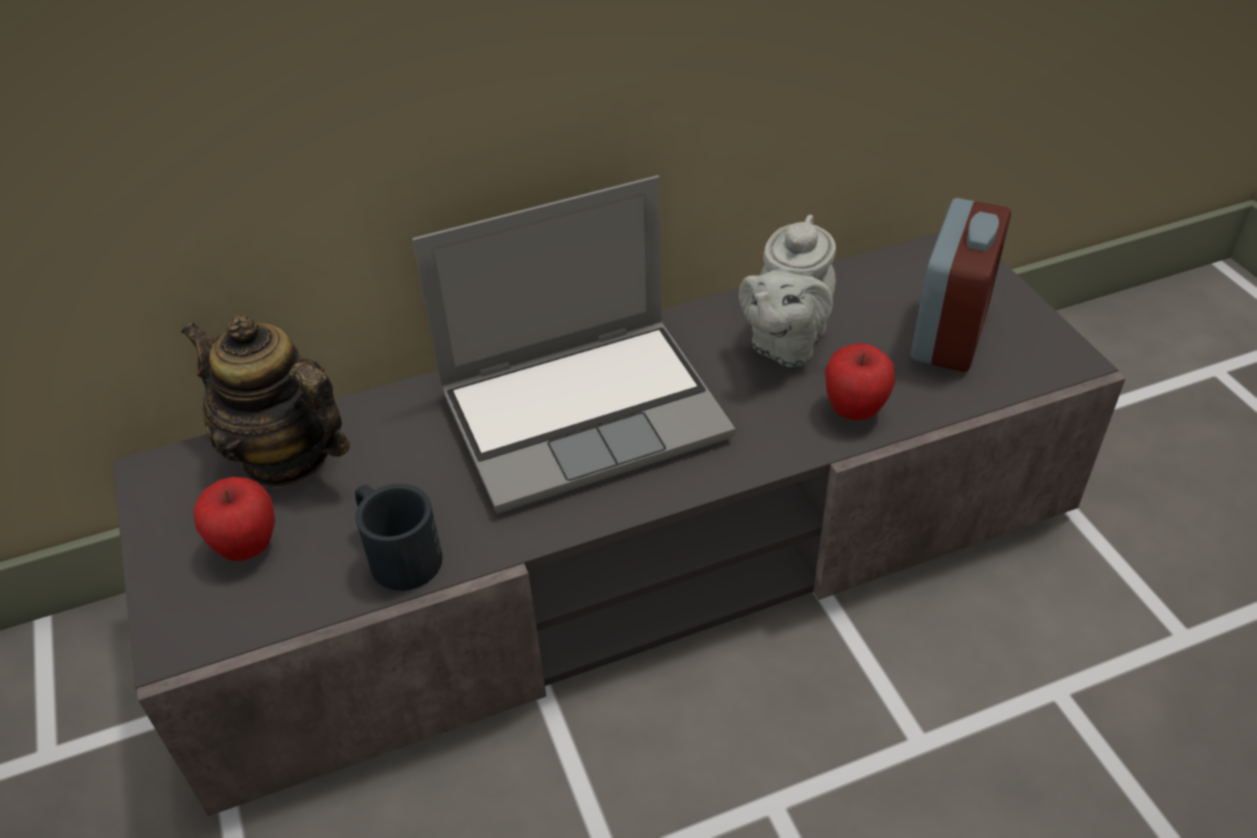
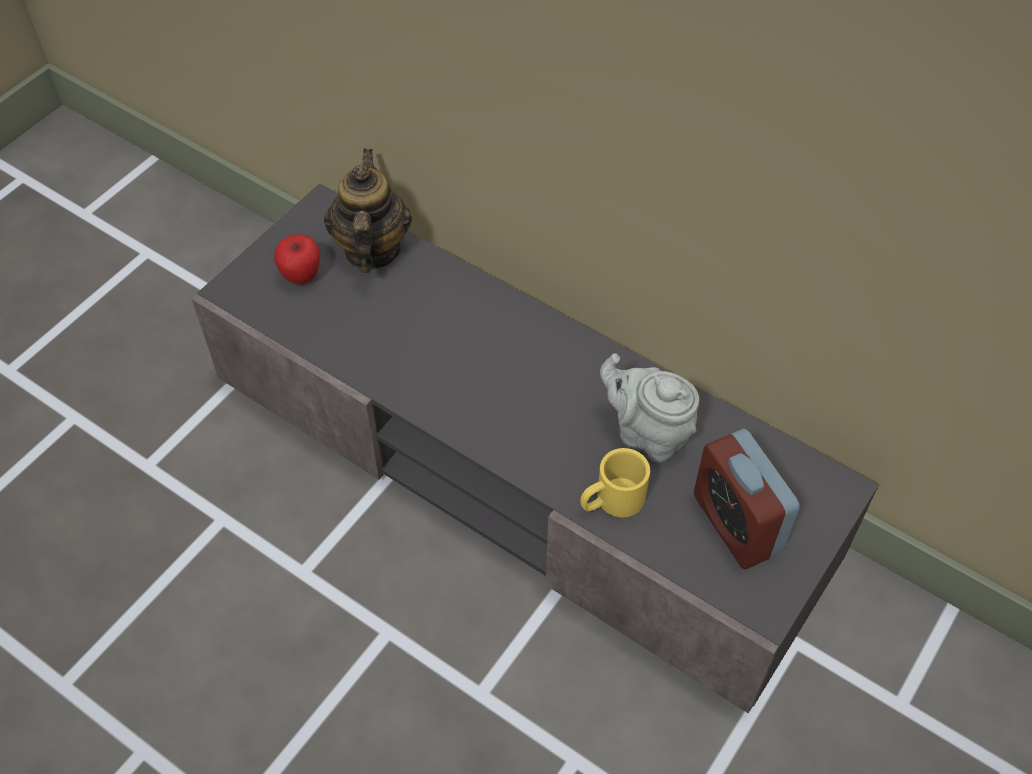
camera: 55 degrees right, 10 degrees up
(397, 552) = (339, 340): black mug -> none
(586, 412) = (503, 363): laptop -> none
(785, 343) = (647, 433): grey teapot -> grey teapot turned 45 degrees clockwise
(854, 410) = (611, 501): apple -> yellow mug
(950, 332) = (736, 524): alarm clock -> alarm clock turned 75 degrees clockwise

